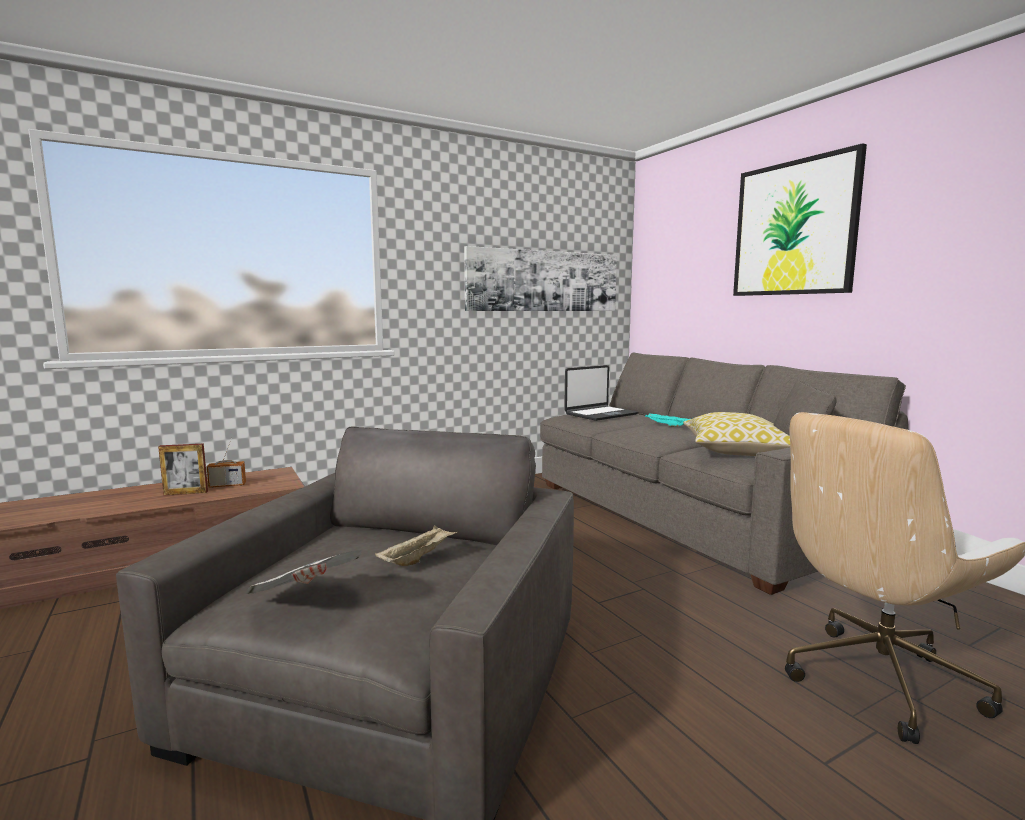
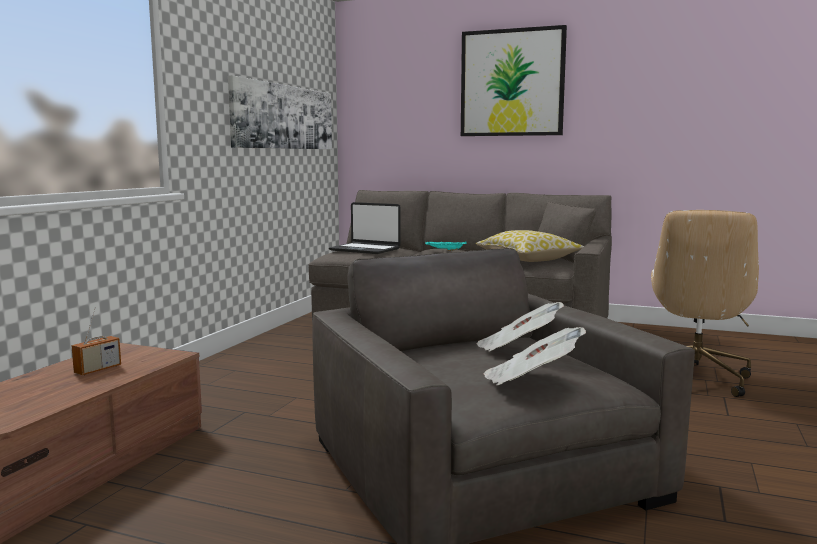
camera: 40 degrees left, 0 degrees up
(186, 493) = (67, 385): picture frame -> none
(418, 558) = (517, 348): beige tray -> newspaper
(600, 414) = (365, 249): laptop -> laptop turned 105 degrees clockwise

